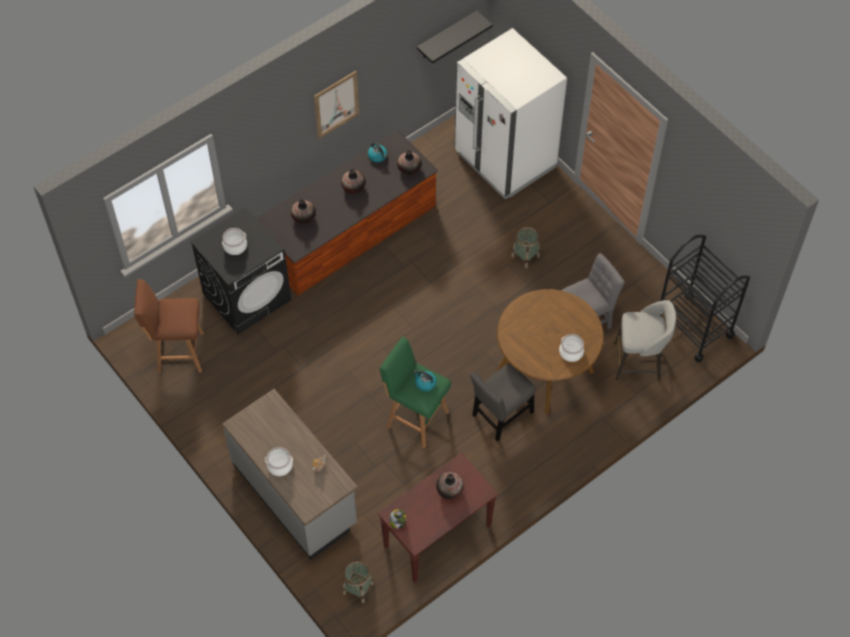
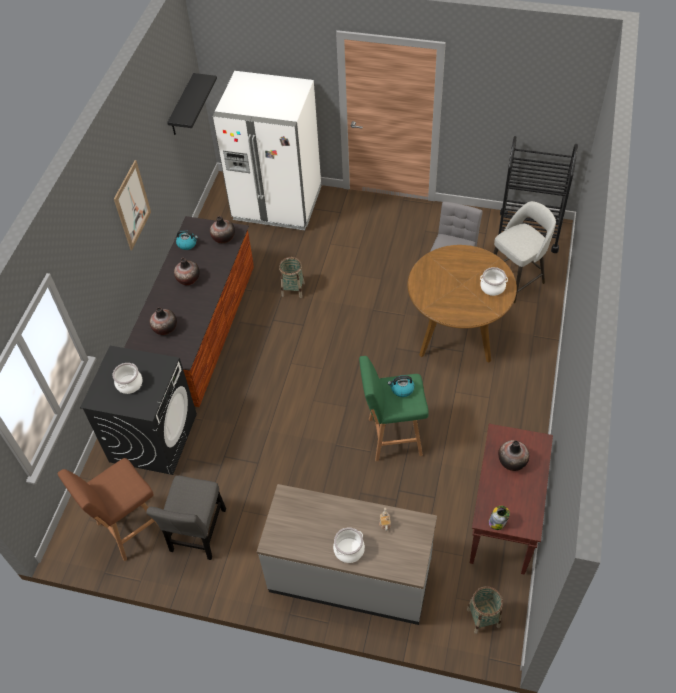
camera: 35 degrees left, 5 degrees down
(500, 416) = (457, 388): grey chair -> grey chair (197, 534)
(525, 256) = (359, 260): basket -> basket (293, 289)

